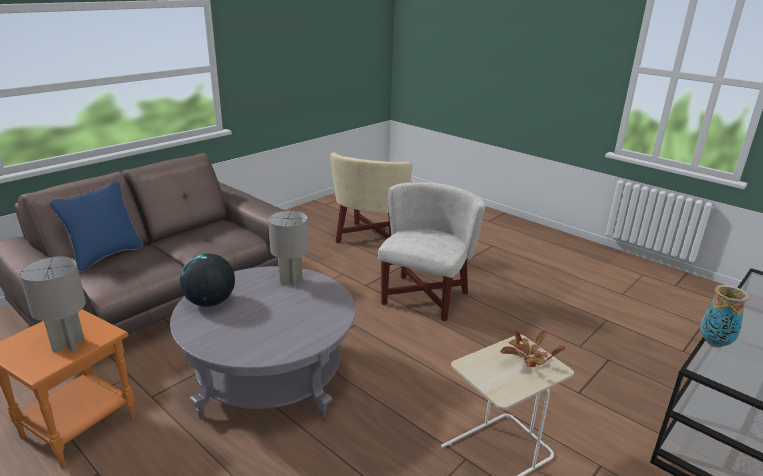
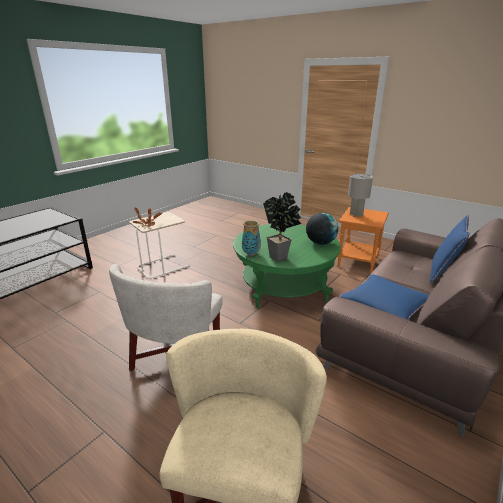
camera: 175 degrees right, 0 degrees up
(220, 234) = (384, 304): none -> blue pillow
(270, 377) = (284, 286): grey coffee table -> green coffee table
(291, 281) = (281, 257): grey table lamp -> potted plant
(714, 343) = (45, 227): vase -> vase (251, 254)

